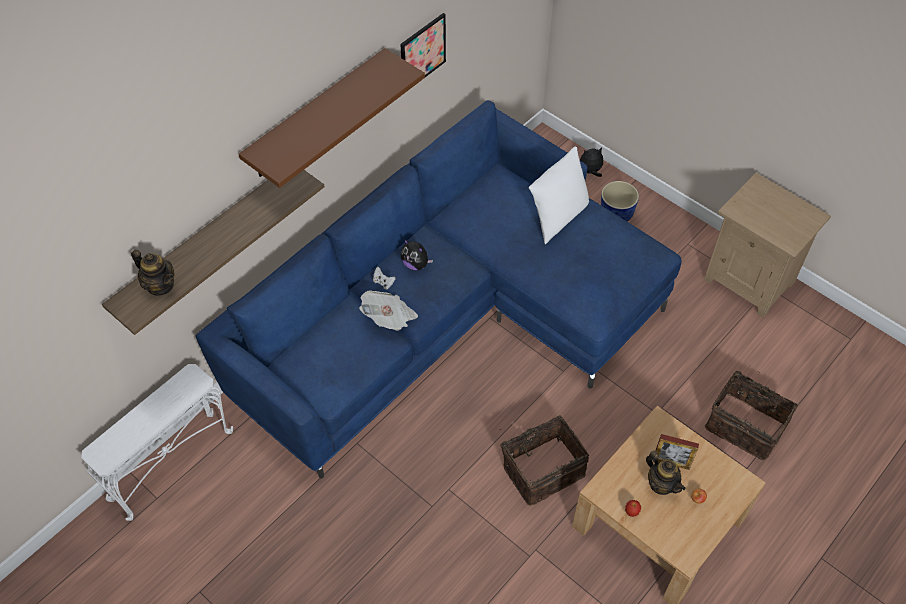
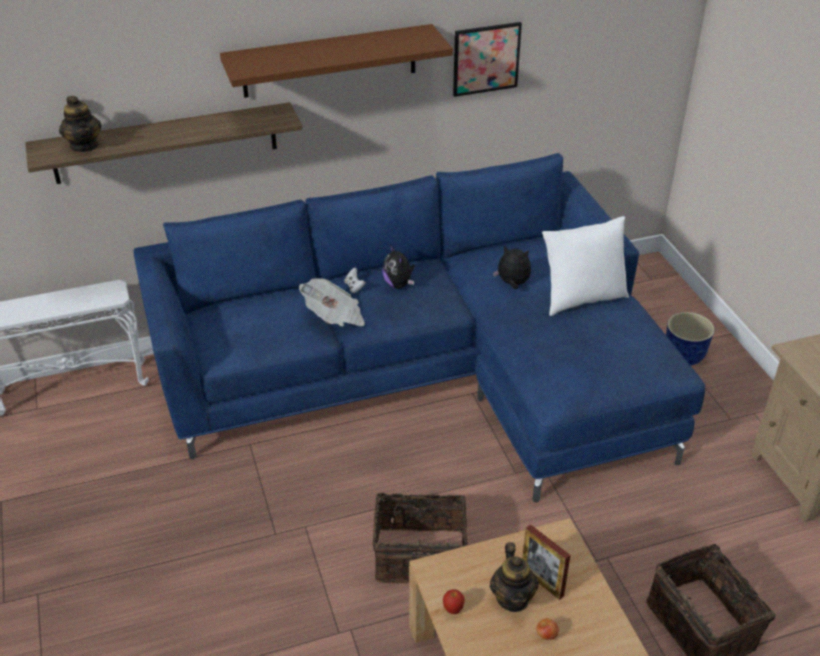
camera: 30 degrees right, 15 degrees down
(590, 171) = (682, 309): plush toy -> plush toy (512, 284)

